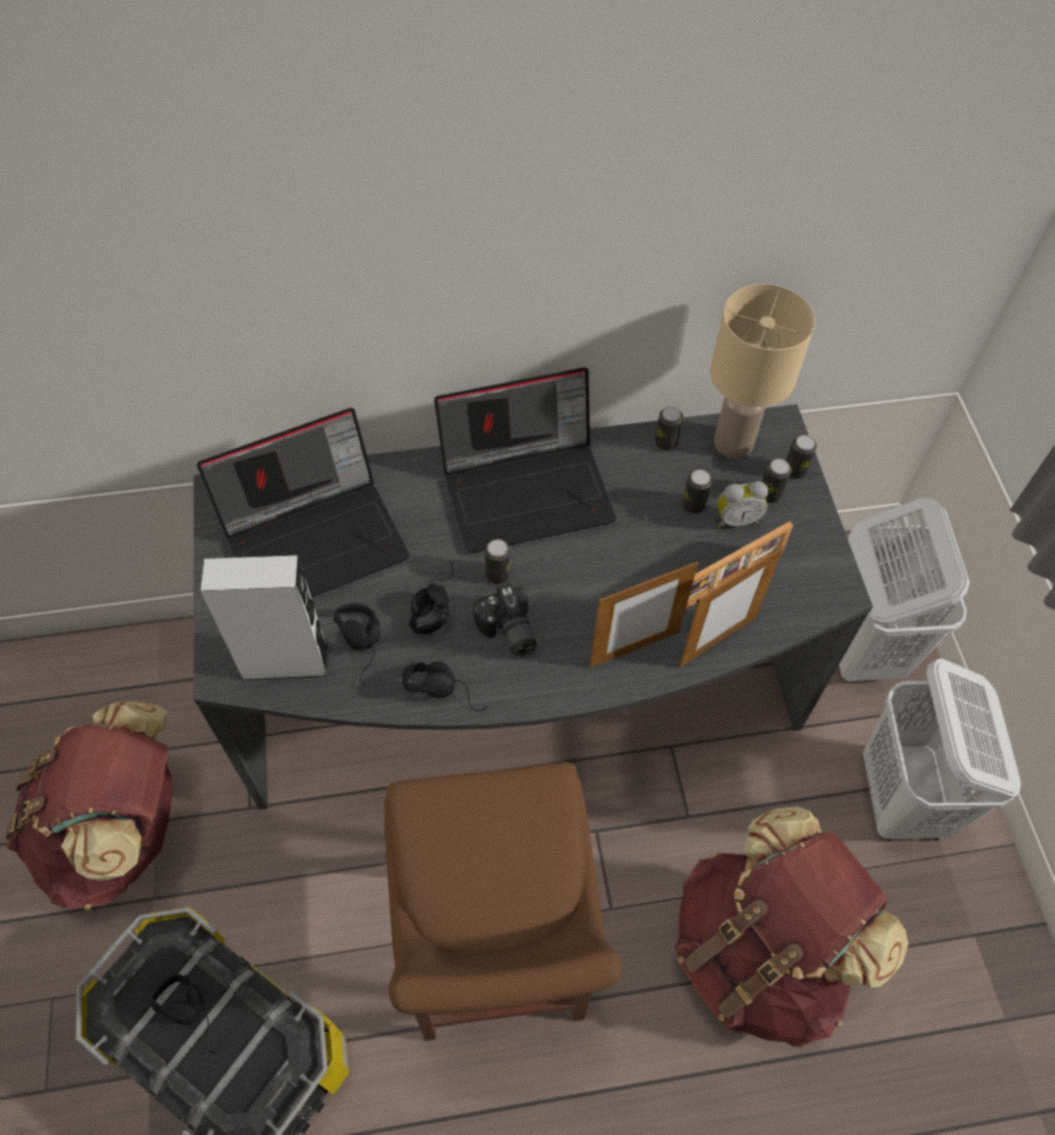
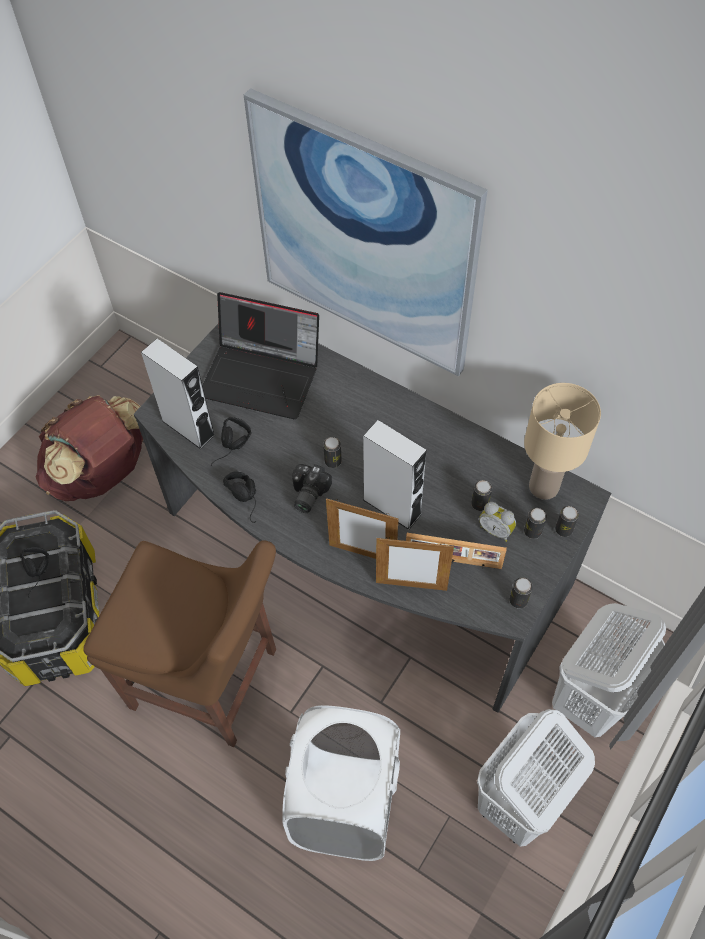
camera: 45 degrees right, 0 degrees up
(394, 255) = (364, 238): none -> picture
(431, 602) = (285, 450): black headphones -> none
(495, 955) = (211, 682): brown chair -> brown chair turned 105 degrees counterclockwise
(528, 488) = (396, 428): laptop -> none
(611, 574) = (392, 506): none -> grey speaker
(665, 443) = (502, 458): can -> can (518, 600)
(759, 952) = (345, 805): brown backpack -> white laundry basket

